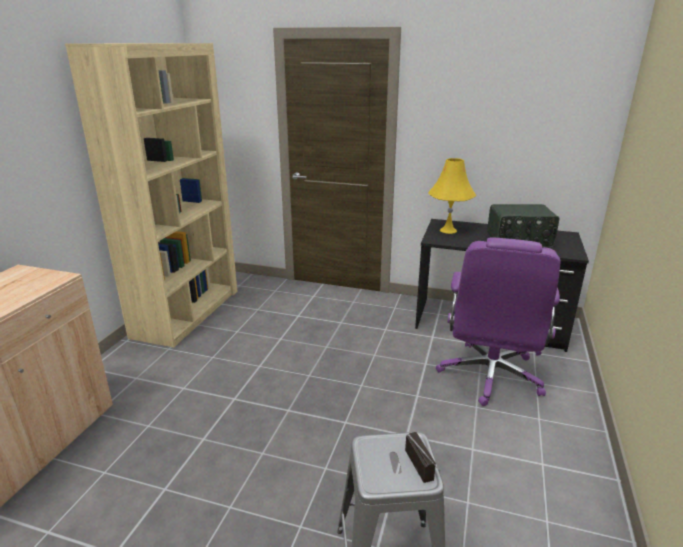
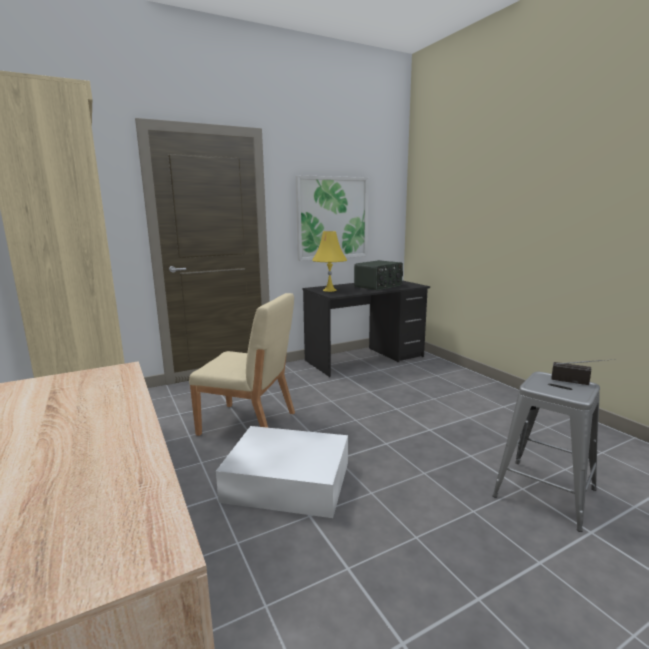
camera: 45 degrees left, 10 degrees down
(231, 404) = (286, 481): none -> white storage box
(283, 342) = (249, 424): none -> beige chair
(487, 138) = (332, 218): none -> picture
(490, 376) = (412, 382): purple office chair -> none

